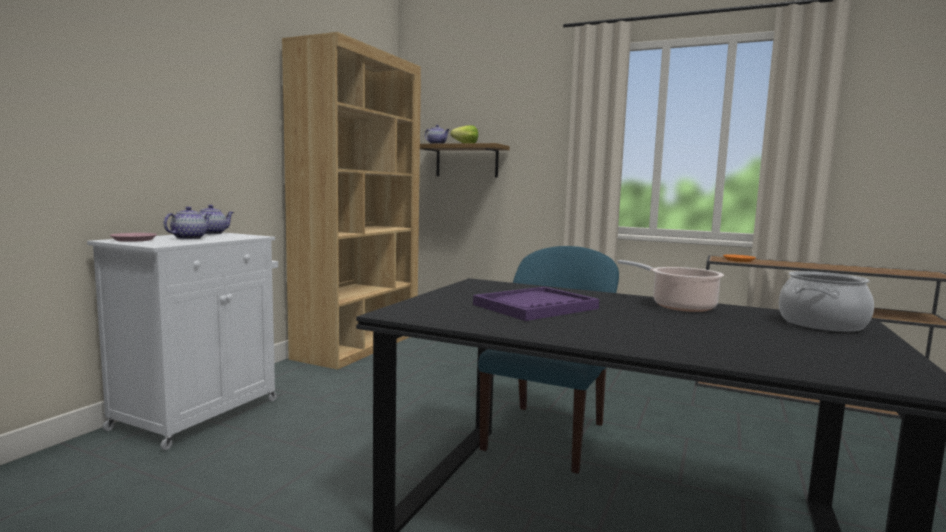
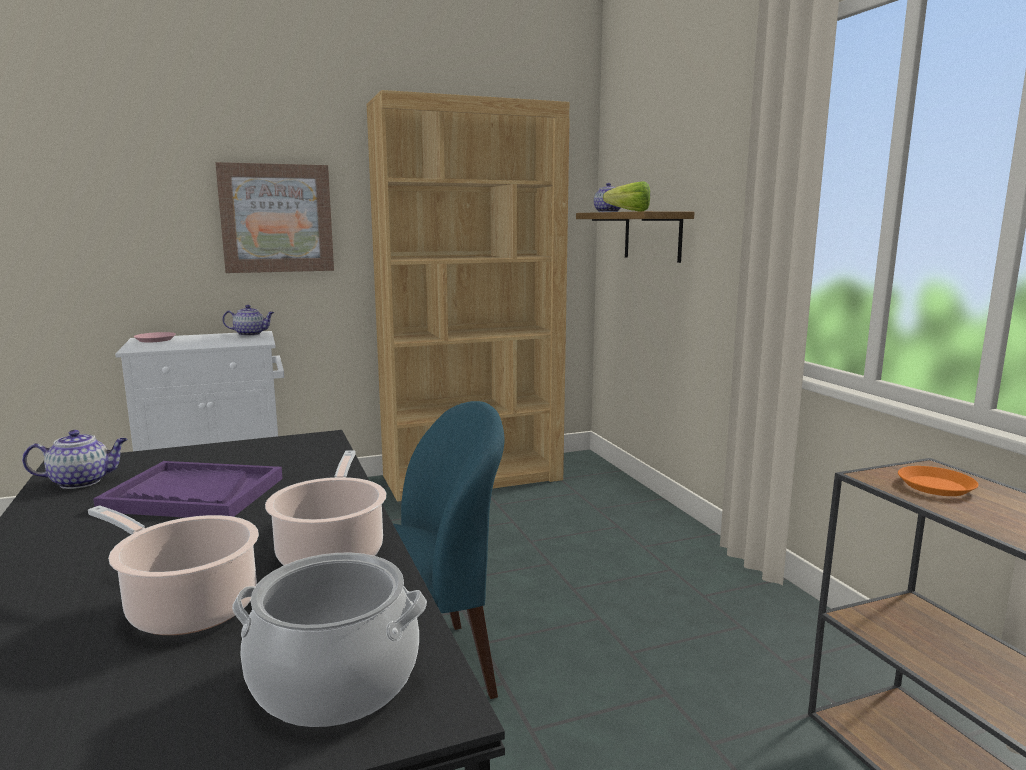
camera: 45 degrees right, 5 degrees up
(189, 238) = (199, 341): teapot -> teapot (82, 481)
(216, 126) = (276, 218): none -> picture
(716, 327) = (187, 606): none -> cooking pot

